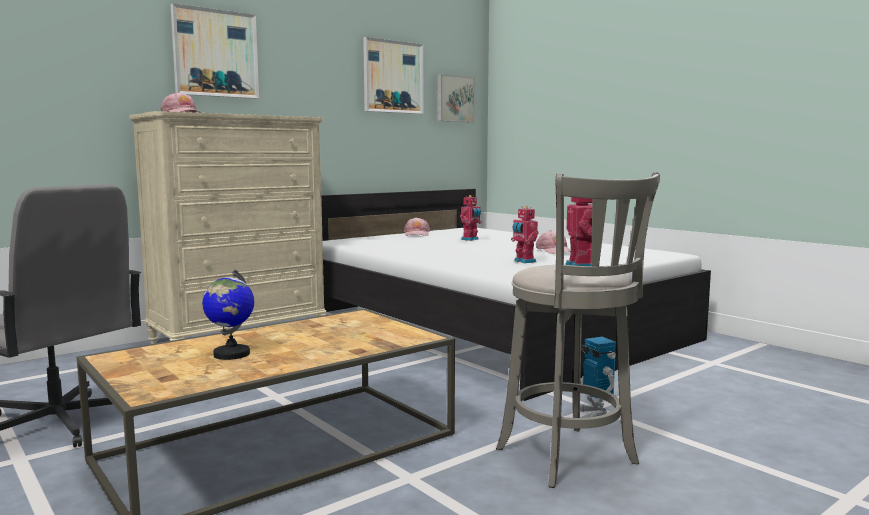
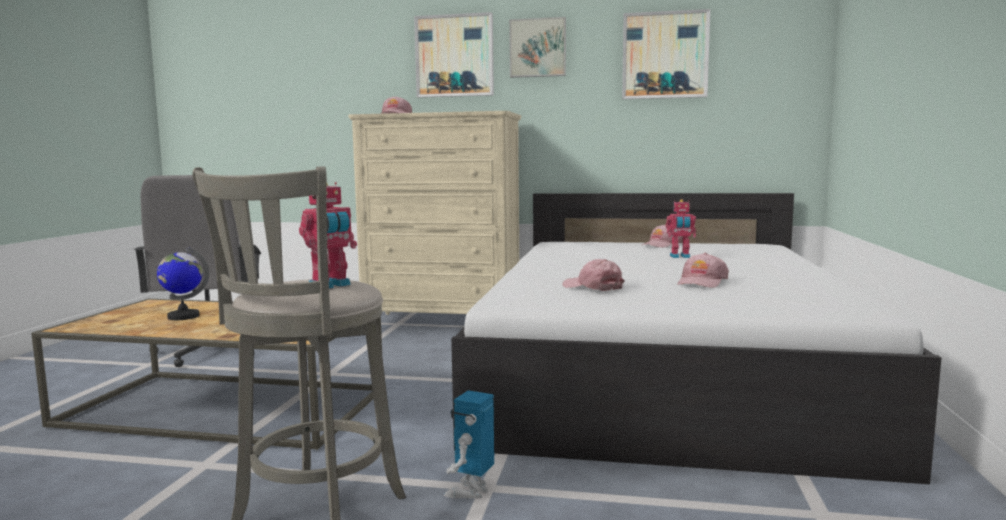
camera: 50 degrees right, 0 degrees up
(454, 99) = (766, 73): picture -> picture (538, 48)
(523, 261) = (593, 287): toy robot -> pink cap

